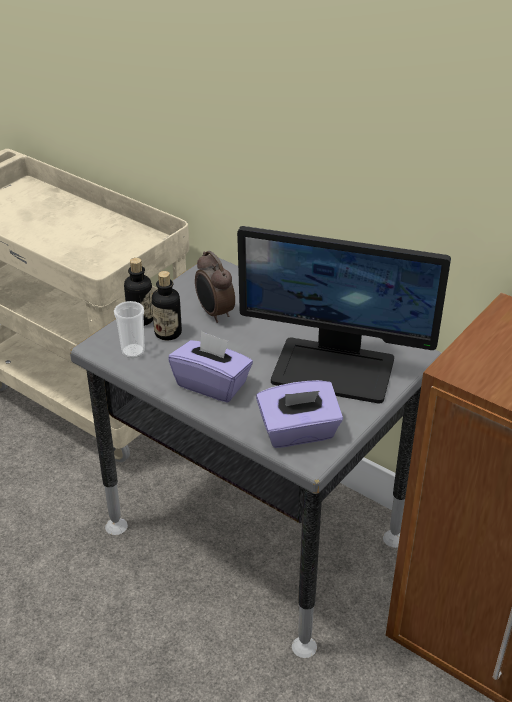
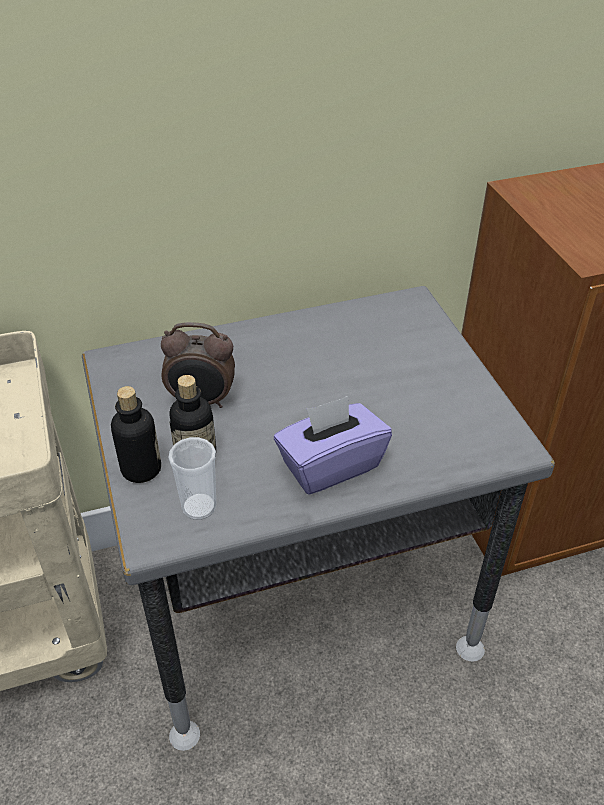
camera: 55 degrees left, 5 degrees up
(298, 432) = (470, 436): purple tissue box -> none
(334, 369) = (389, 361): monitor -> none

